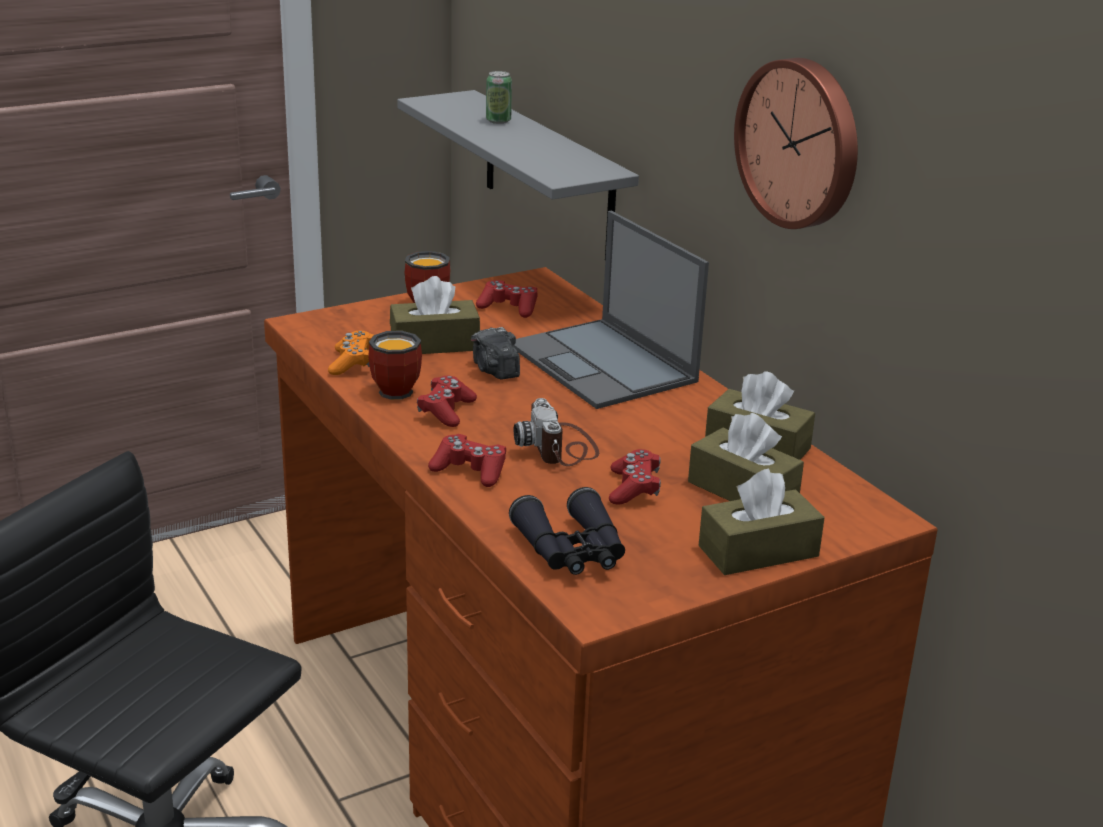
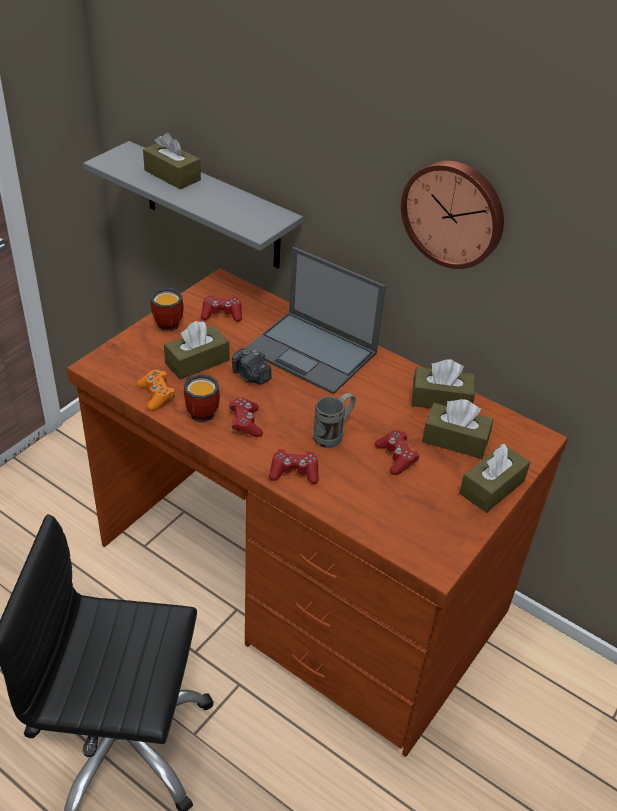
camera: 25 degrees left, 15 degrees up
(498, 121) = (172, 175): can -> brown tissue box
(560, 447) = (333, 435): camera -> grey mug
(572, 551) = (394, 521): black binoculars -> none

